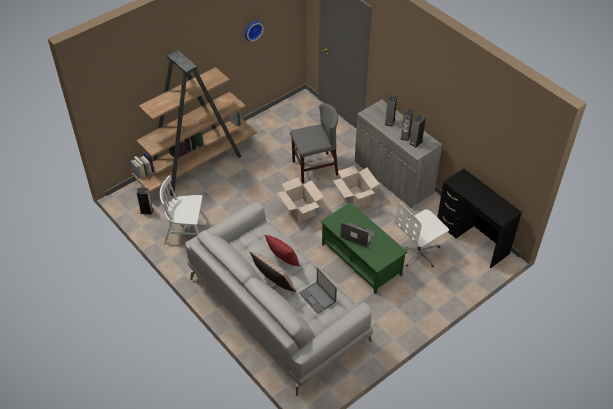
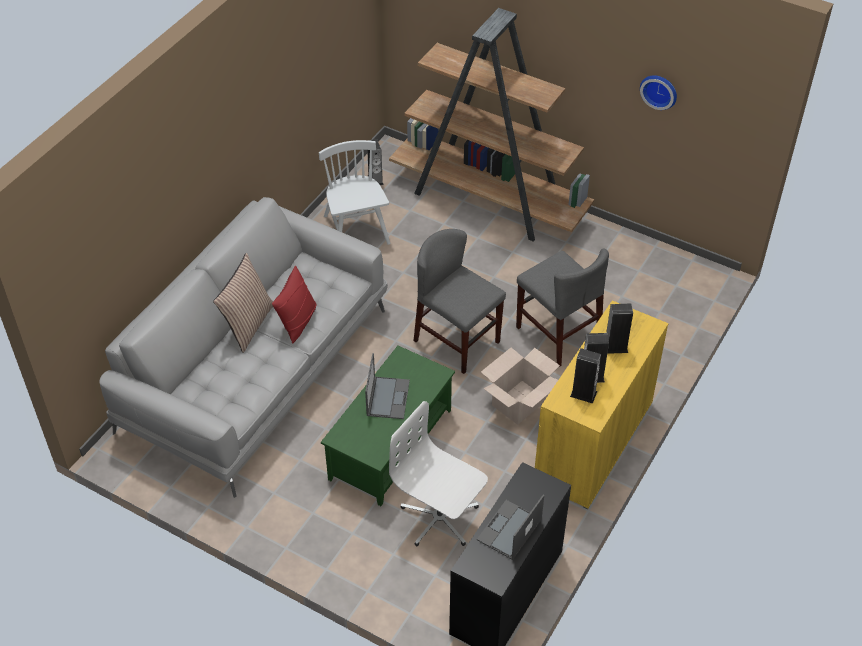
camera: 70 degrees right, 0 degrees up
(300, 210) = (457, 341): cardboard box -> grey chair
(317, 298) = (239, 379): laptop -> laptop (509, 530)
(393, 177) = (593, 442): grey cabinet -> yellow cabinet

